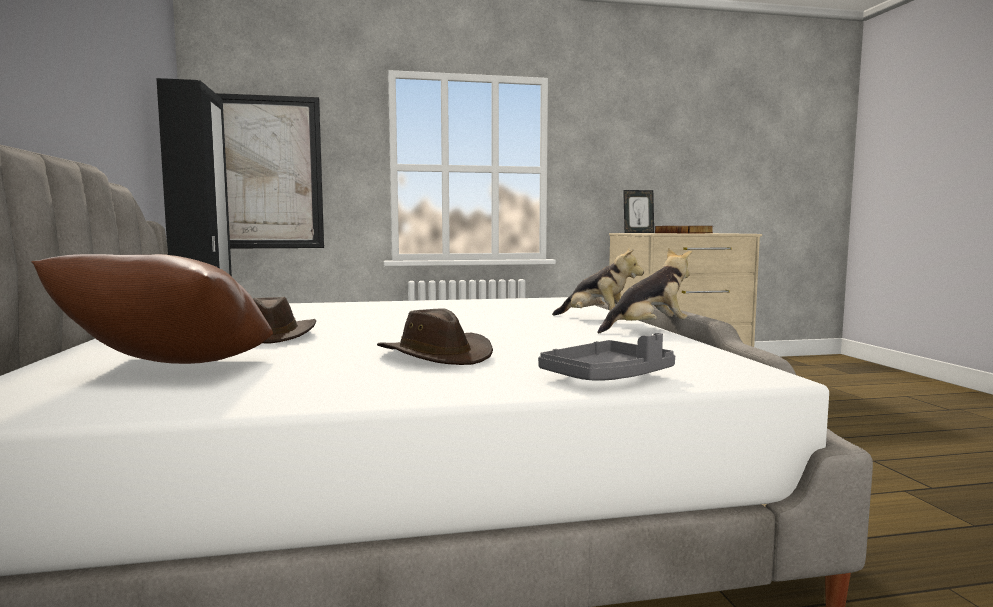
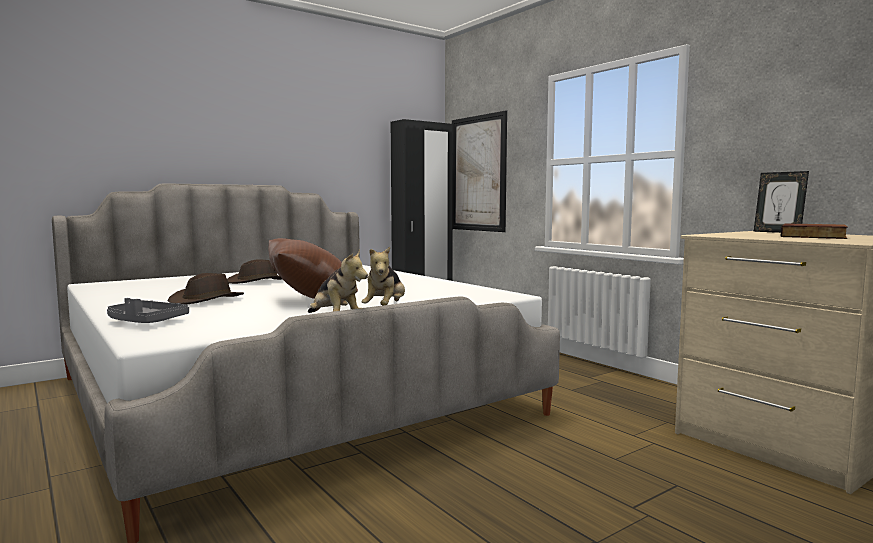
camera: 65 degrees right, 0 degrees up
(170, 370) = (166, 285): brown pillow -> brown pillow (311, 301)

